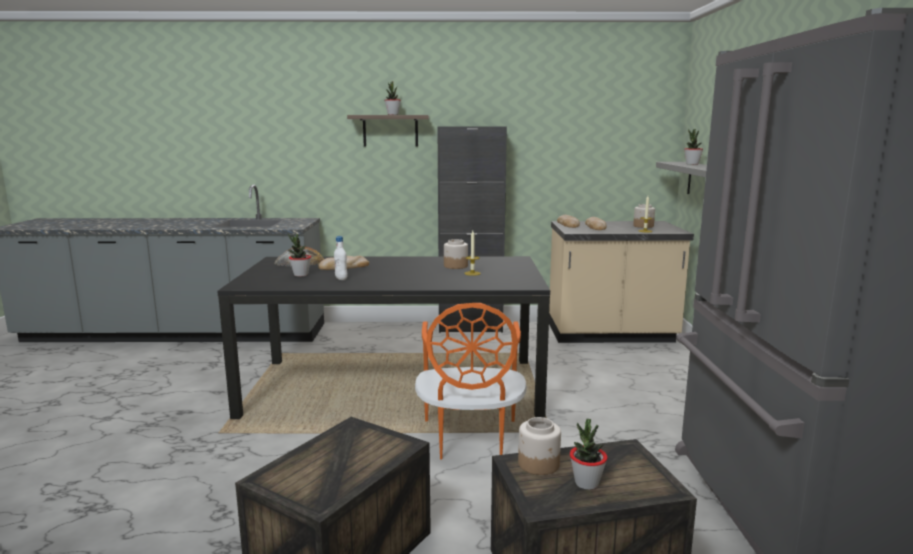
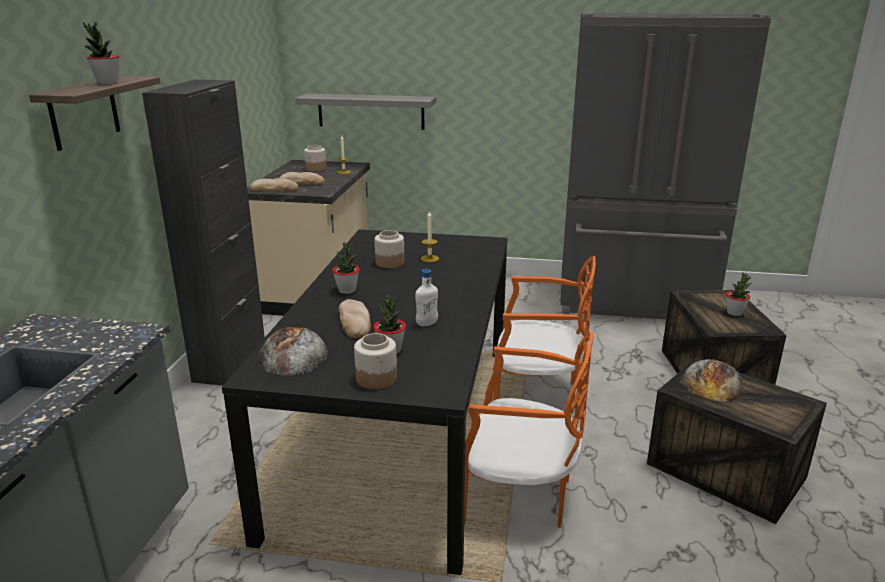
camera: 80 degrees left, 10 degrees up
(310, 436) = (520, 496): none -> orange chair
(368, 446) = (713, 382): none -> bread
(539, 464) = (716, 323): jar -> jar (377, 378)
(692, 164) = (350, 96): potted plant -> potted plant (347, 290)

